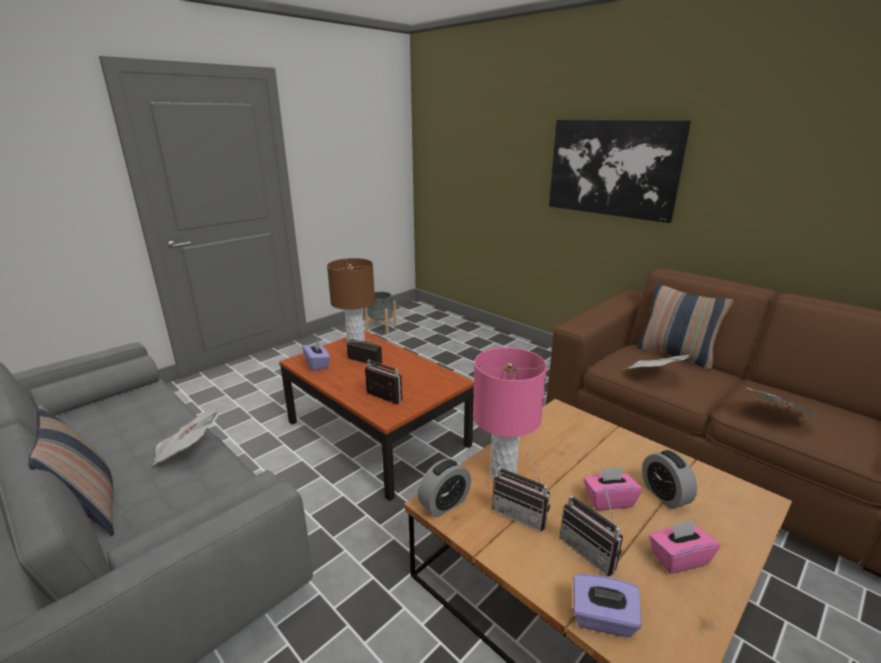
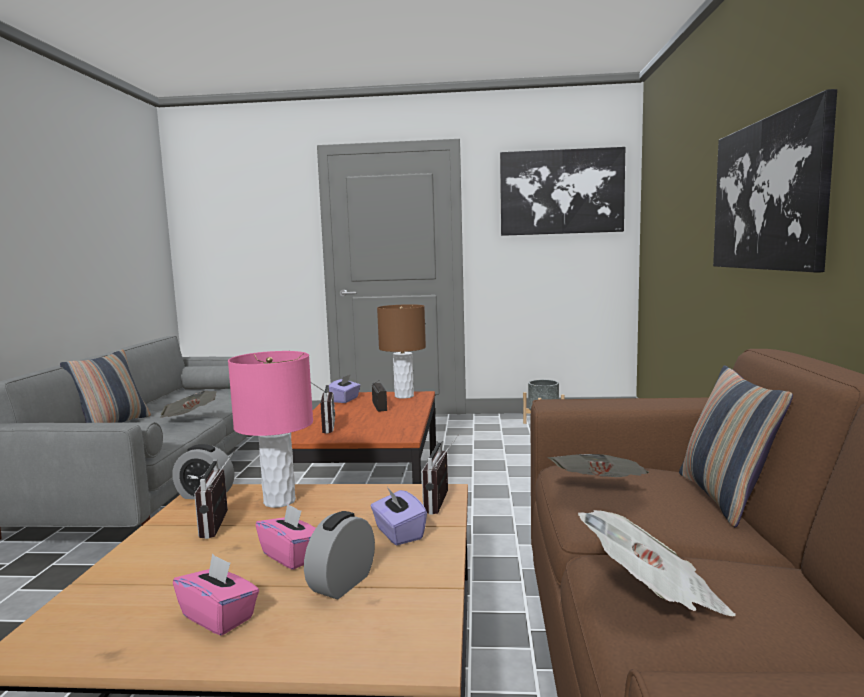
camera: 50 degrees right, 15 degrees down
(362, 129) = (561, 192): none -> picture
(591, 551) = (190, 568): radio -> radio (443, 503)
(602, 619) = (89, 596): purple tissue box -> purple tissue box (398, 533)

